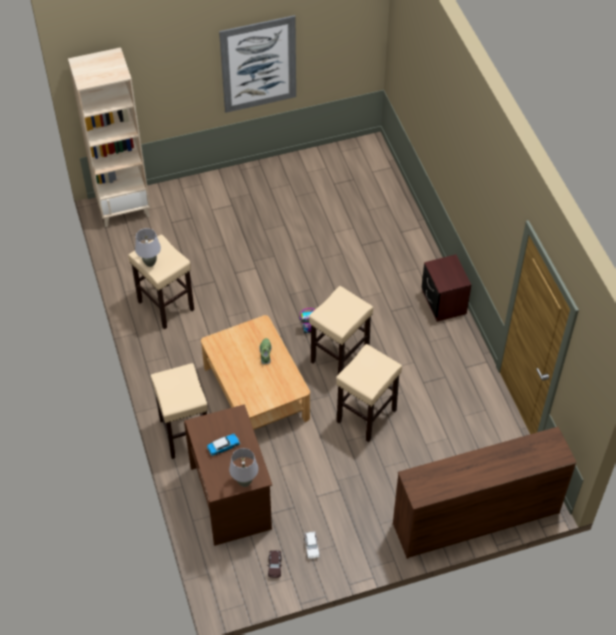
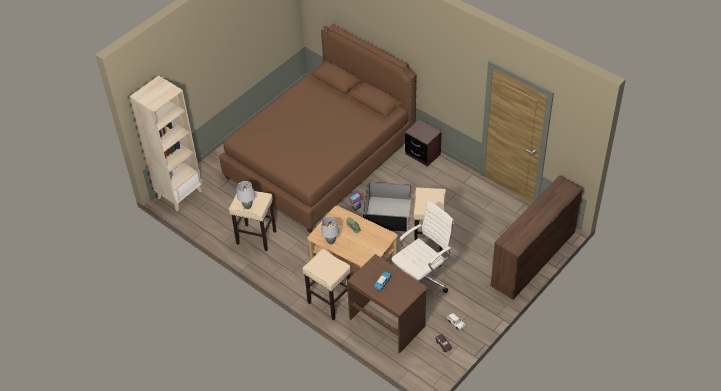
camera: 30 degrees left, 5 degrees down
(244, 482) = (411, 294): grey table lamp -> grey table lamp (330, 241)
(258, 64) = (236, 56): picture -> none
(314, 245) = (320, 159): none -> brown bed
(314, 467) = (422, 280): none -> white office chair
(339, 358) = (387, 214): beige stool -> black storage box

